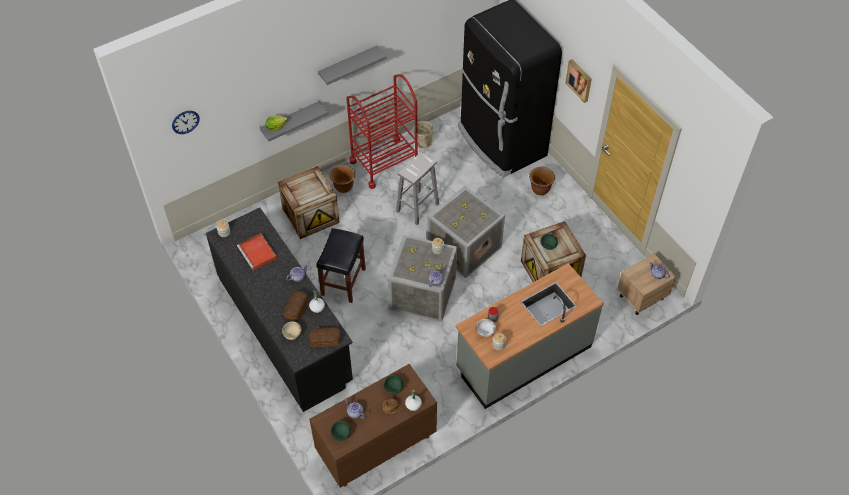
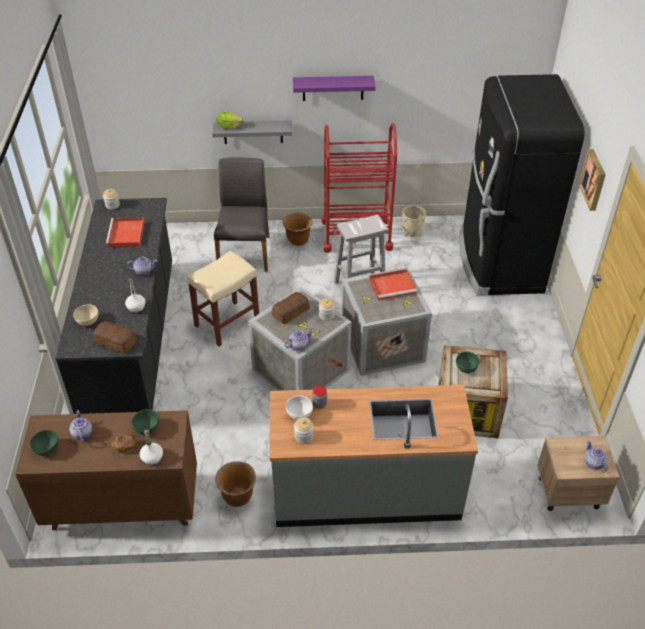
camera: 30 degrees right, 10 degrees down
(185, 122) = (121, 71): wall clock -> none
(296, 308) = (114, 299): bread -> bread (289, 312)
(310, 215) = (245, 252): crate -> grey chair
(343, 281) = (227, 322): black stool -> beige stool
(348, 66) = (333, 88): grey shelf -> purple shelf
(465, 205) = (393, 286): none -> red tray
(540, 189) = (513, 323): brown planter -> brown planter (237, 496)

